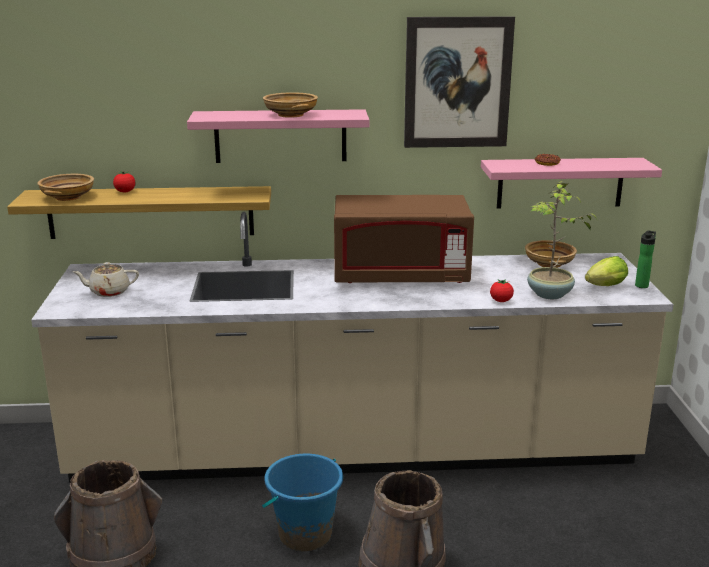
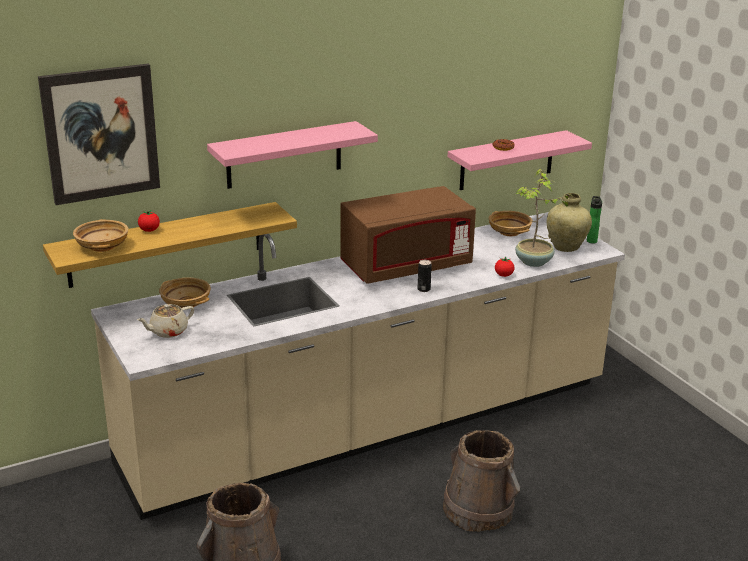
camera: 25 degrees left, 5 degrees up
(290, 115) = (304, 138): beige bowl -> beige bowl (185, 303)
(305, 534) = (386, 506): blue bucket -> none
(397, 299) = (424, 289): none -> can
(457, 83) = (429, 88): picture -> picture (101, 133)
(603, 287) = (566, 247): lettuce -> beige vase

